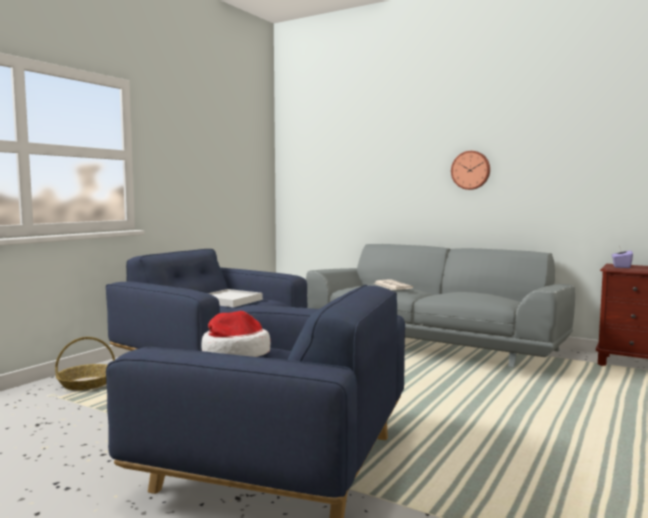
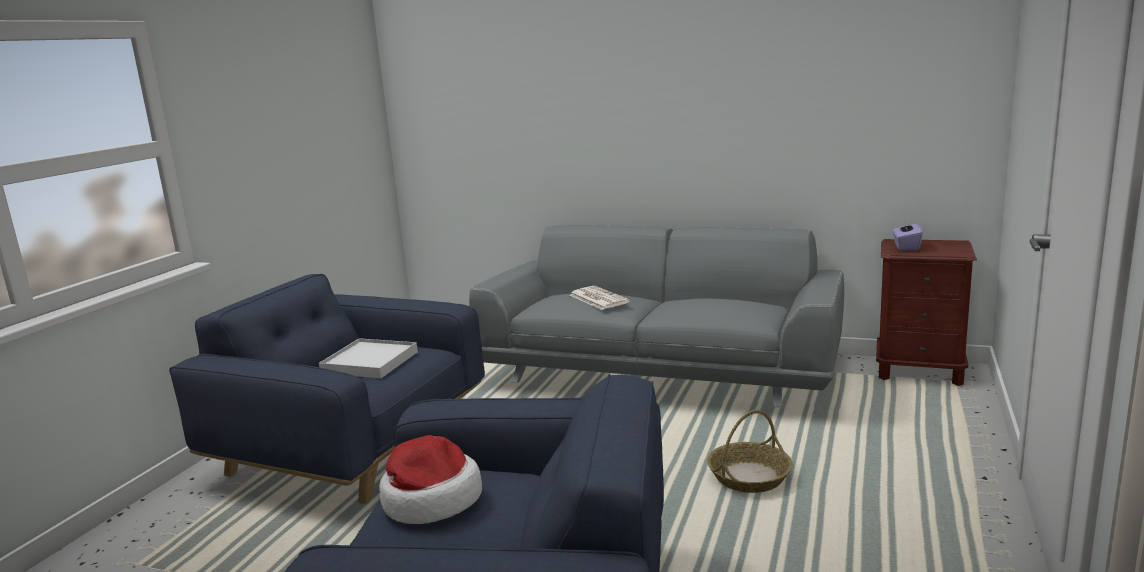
camera: 10 degrees left, 10 degrees up
(86, 383) = (170, 526): basket -> basket (749, 477)
(471, 170) = (692, 112): wall clock -> none

